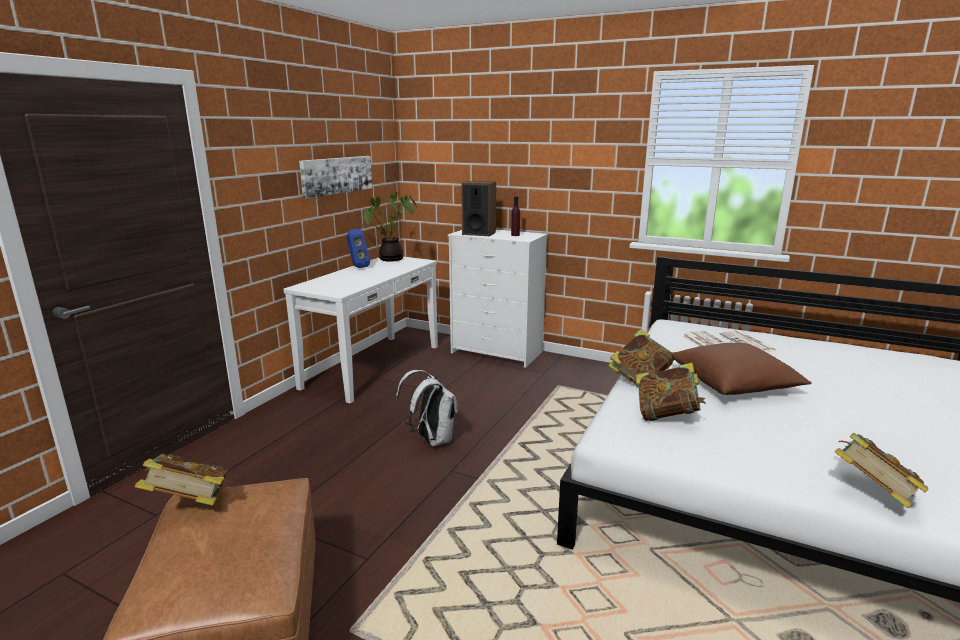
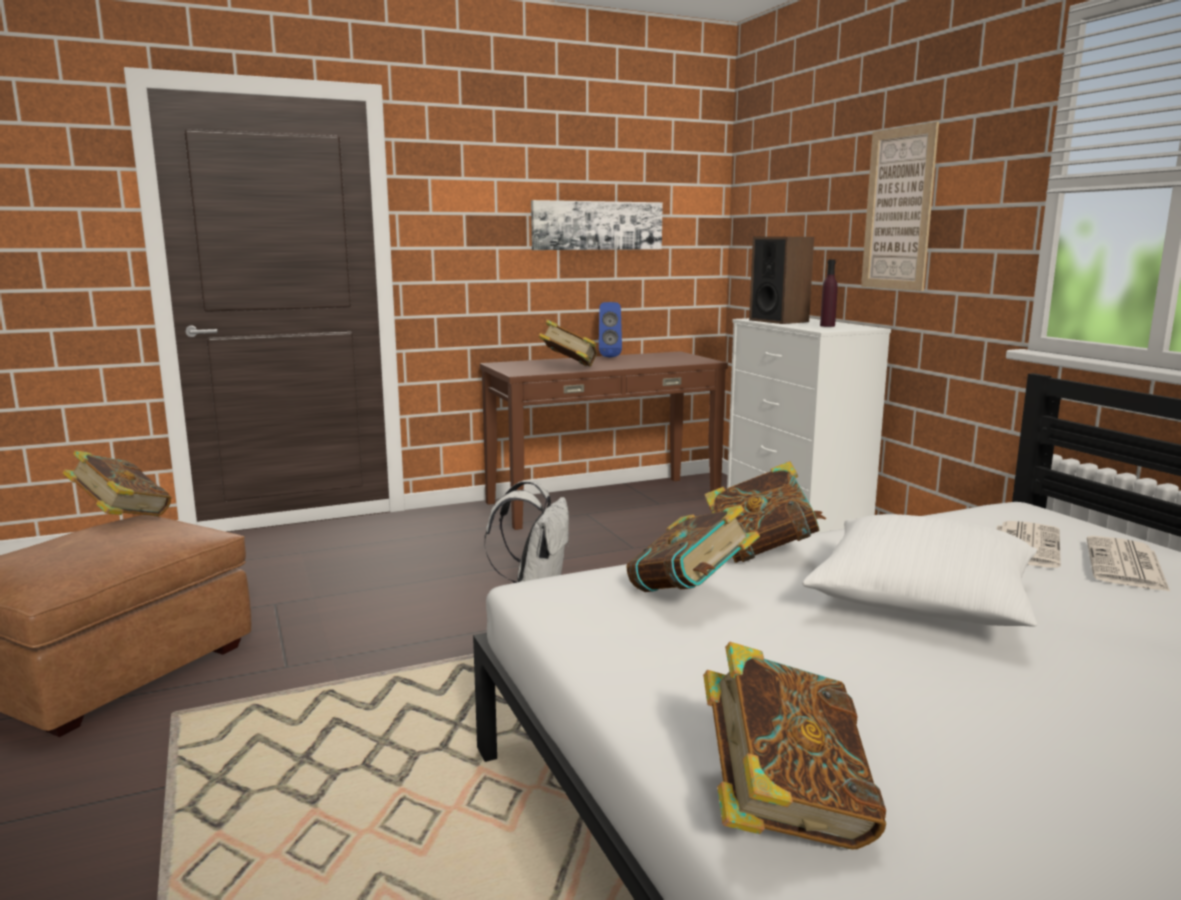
camera: 40 degrees right, 5 degrees down
(359, 282) = (568, 368): none -> book
(372, 366) = (603, 501): white console table -> brown console table
(390, 259) = (670, 355): potted plant -> none
(546, 166) = (898, 209): none -> picture
(733, 384) = (922, 602): brown pillow -> white pillow

